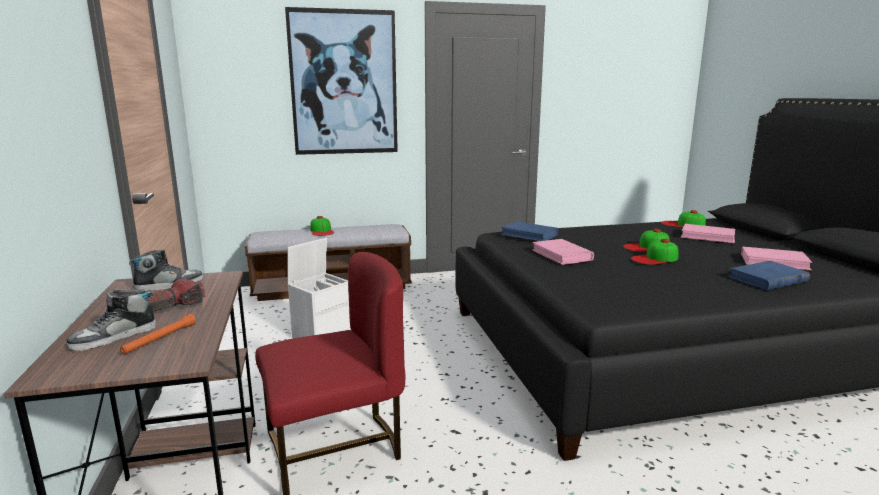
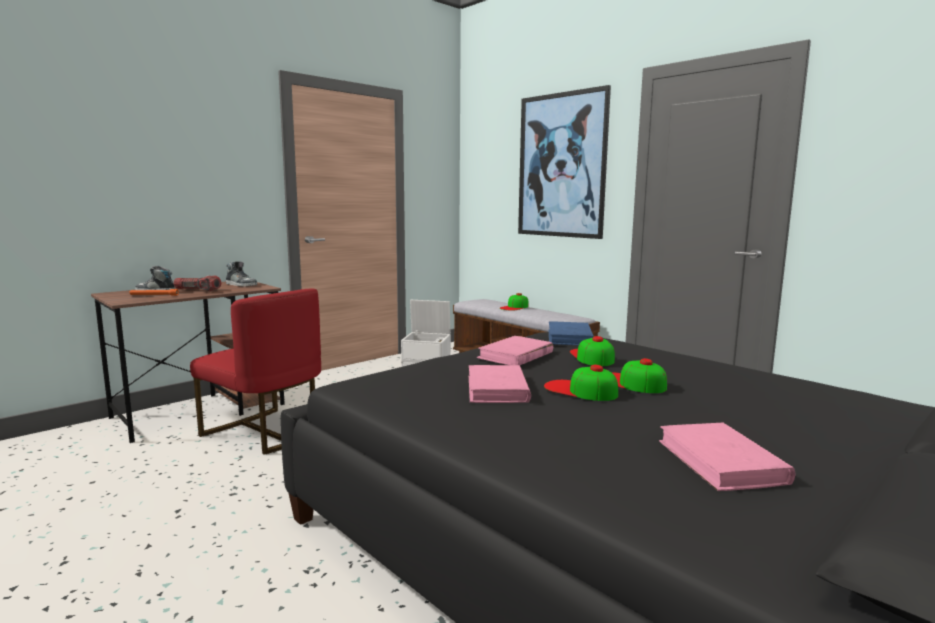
camera: 60 degrees right, 5 degrees down
(682, 224) = (839, 396): cap -> cap (591, 357)
(708, 237) = (791, 413): pink book -> pink book (497, 389)
(767, 279) = (591, 455): blue book -> none

